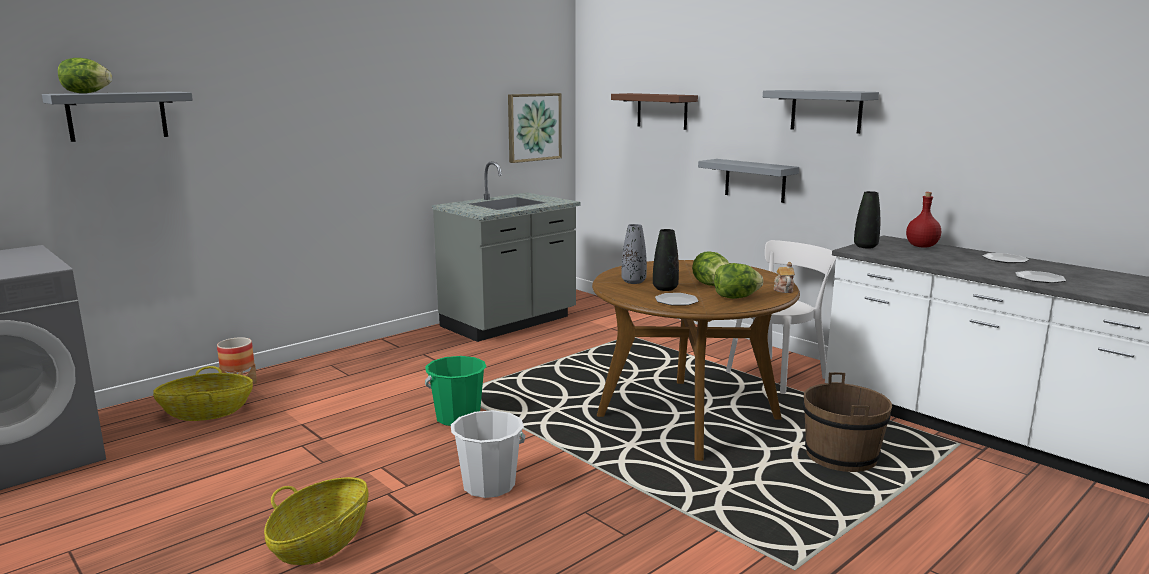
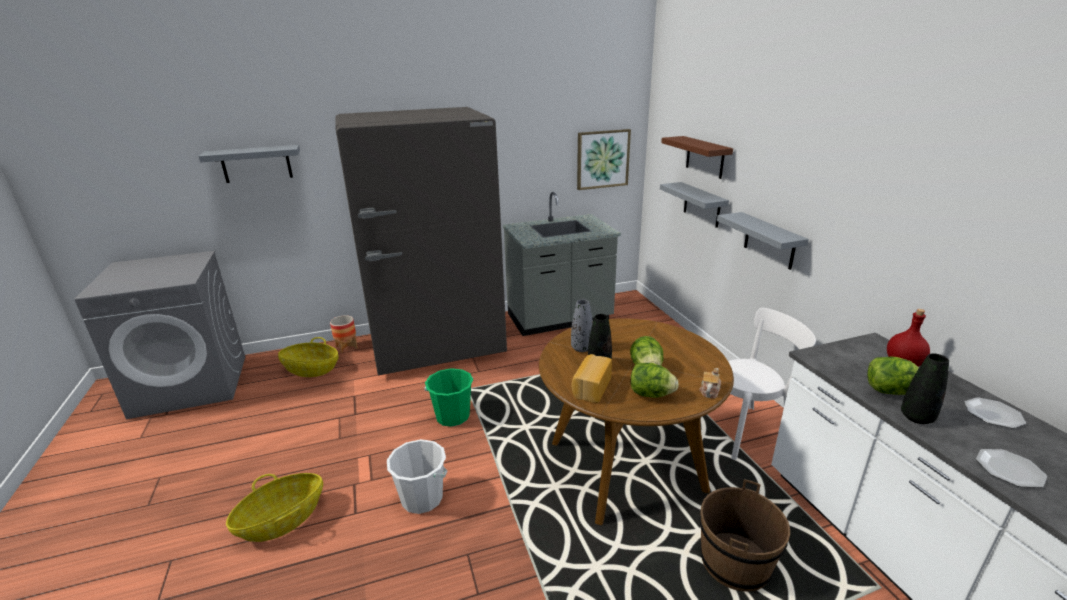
camera: 25 degrees right, 10 degrees up
(86, 93) = (228, 151): lettuce -> lettuce (890, 391)
(373, 365) = (437, 346): none -> grey fridge
(676, 301) = (590, 387): plate -> bread
(826, 111) = (841, 188): grey shelf -> grey shelf (702, 205)
(865, 246) = (833, 352): black vase -> black vase (916, 417)

